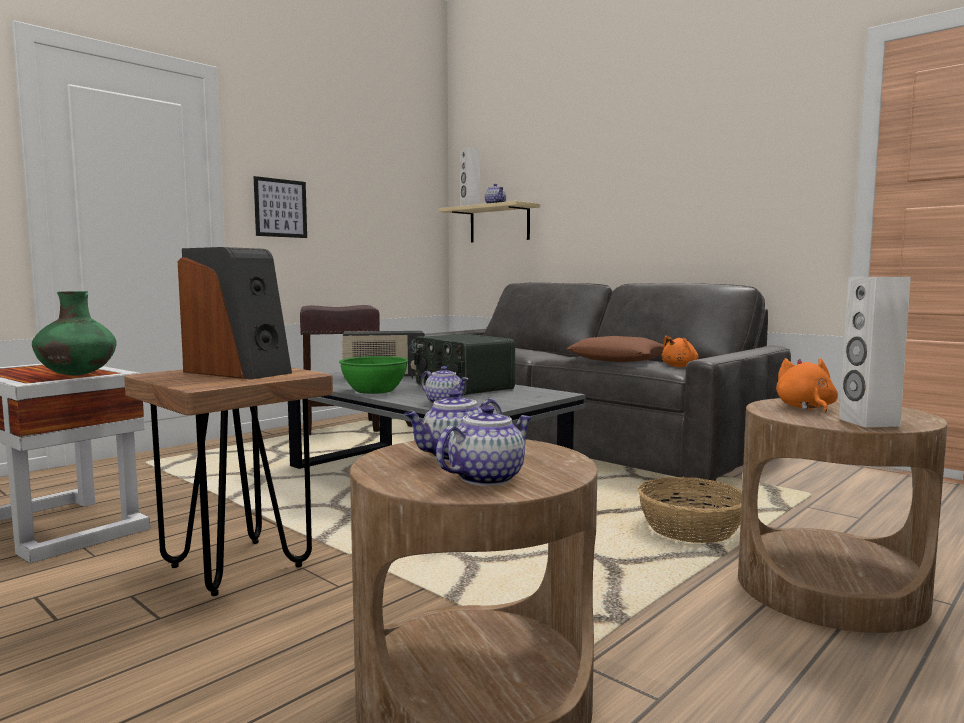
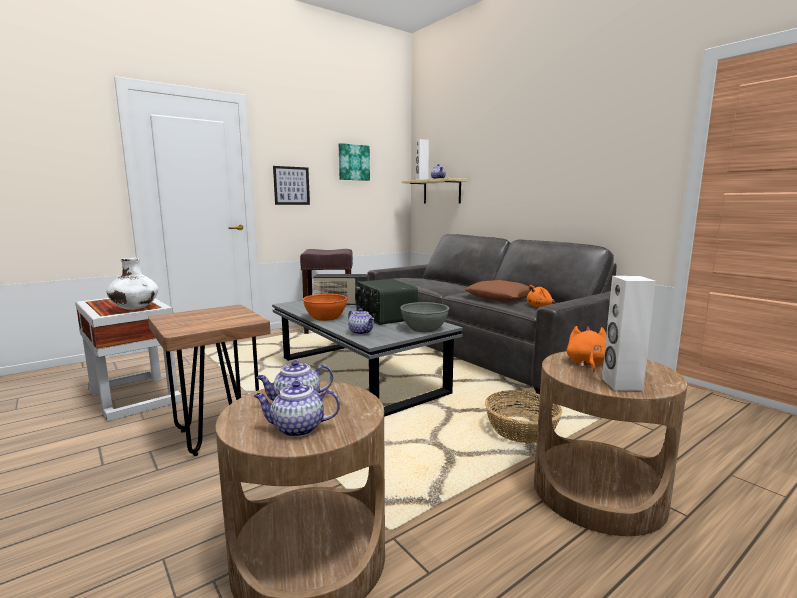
camera: 10 degrees right, 5 degrees up
(77, 375) = (135, 309): green vase -> white vase
(238, 372) = (215, 316): speaker -> none
(369, 179) = (353, 162): none -> picture
(374, 390) = (325, 317): green bowl -> orange bowl
(487, 478) = (297, 429): teapot -> teapot turned 150 degrees counterclockwise
(533, 397) = (424, 328): none -> grey bowl

